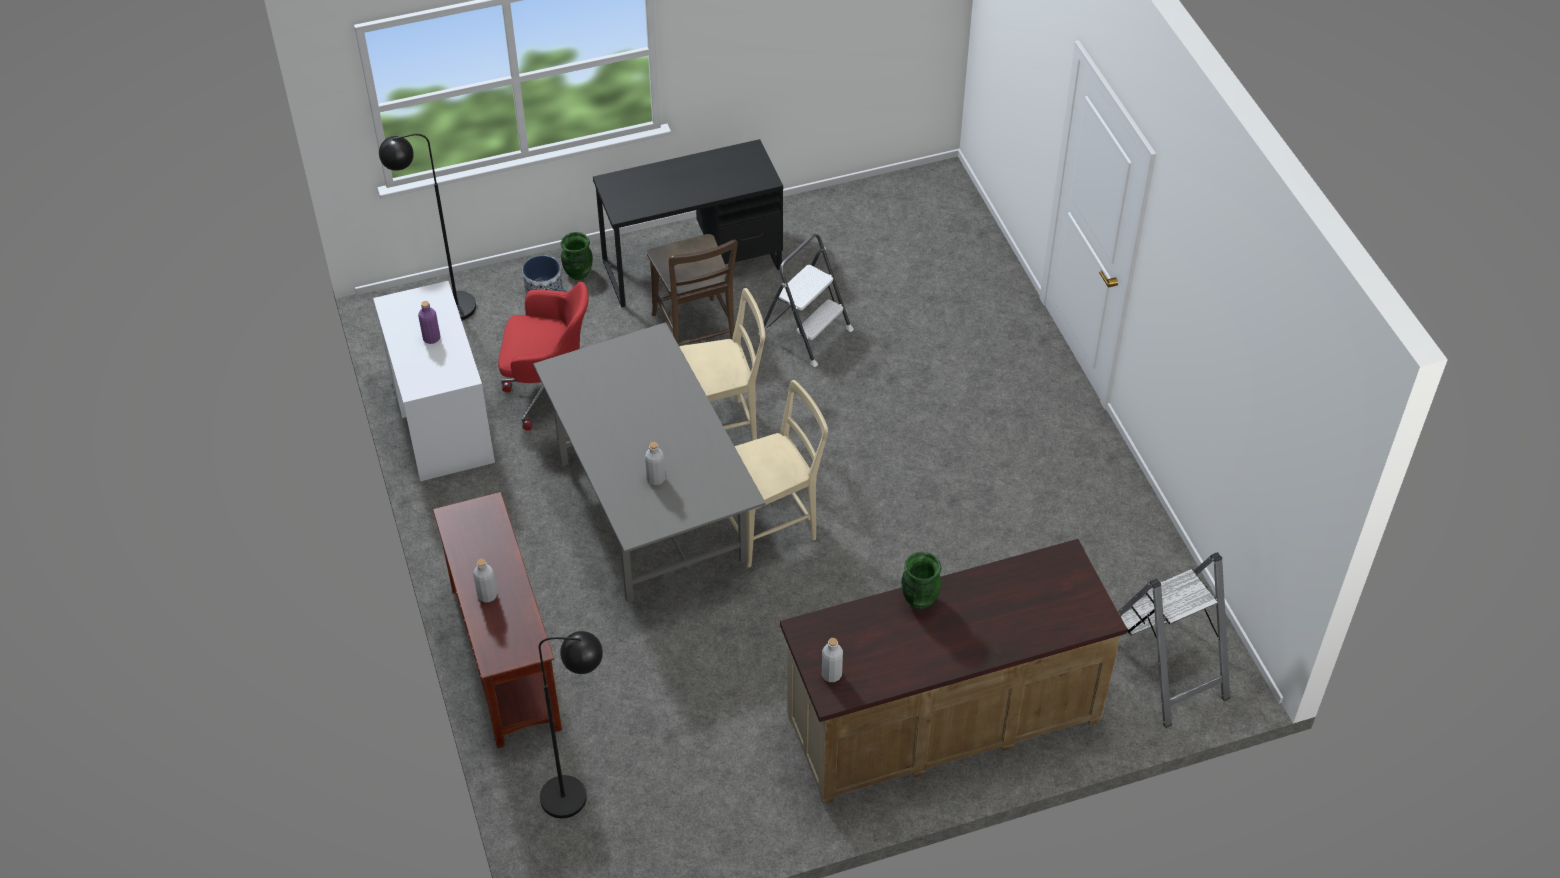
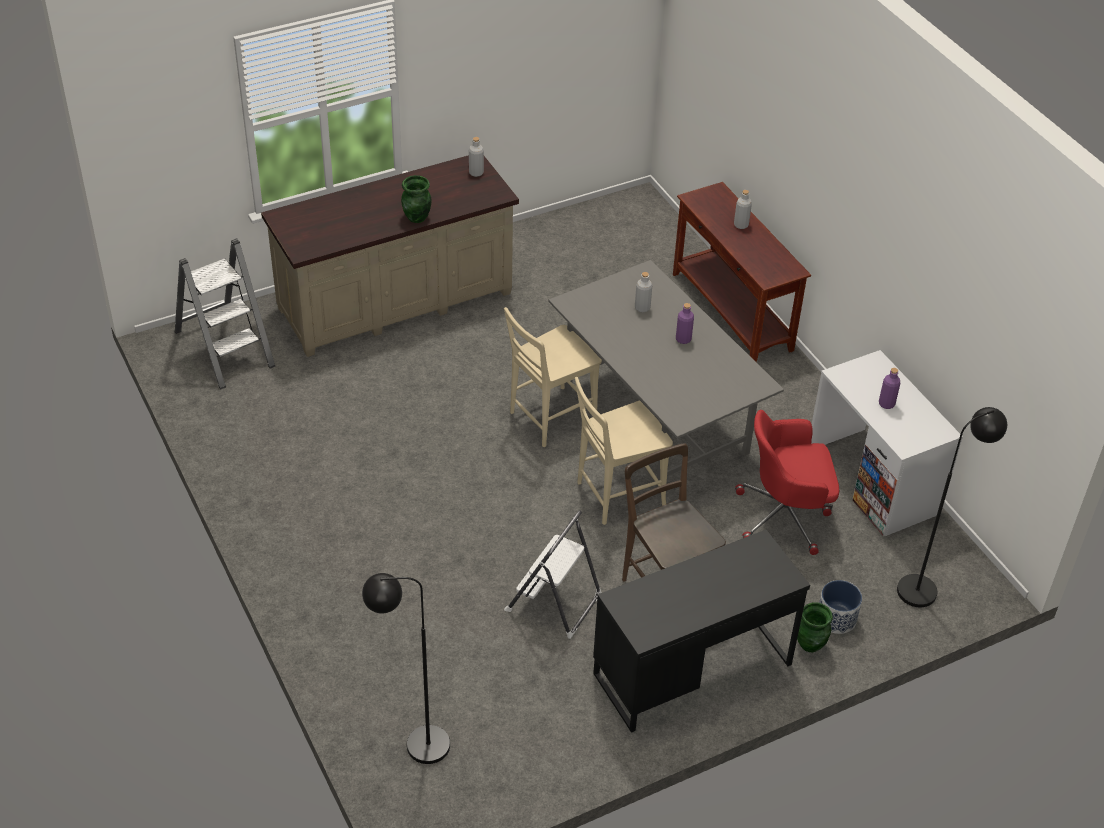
camera: 170 degrees right, 5 degrees down
(578, 799) = (646, 240): black floor lamp -> black floor lamp (414, 747)
(621, 432) = (683, 339): none -> purple bottle

